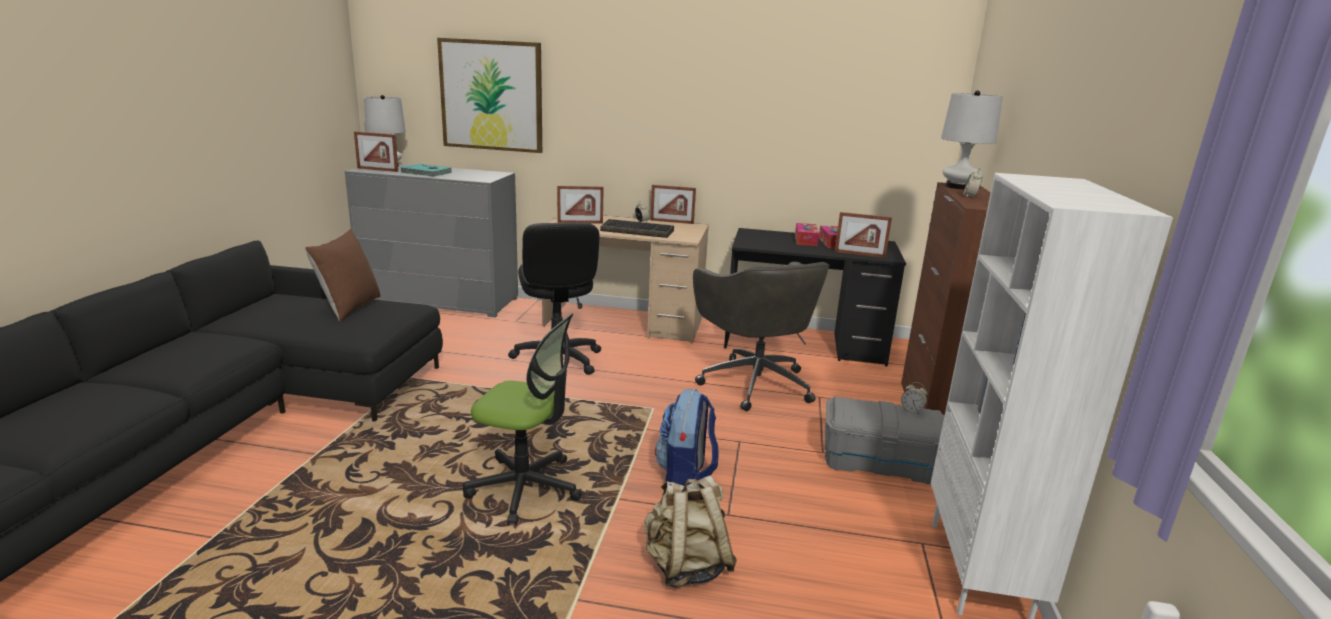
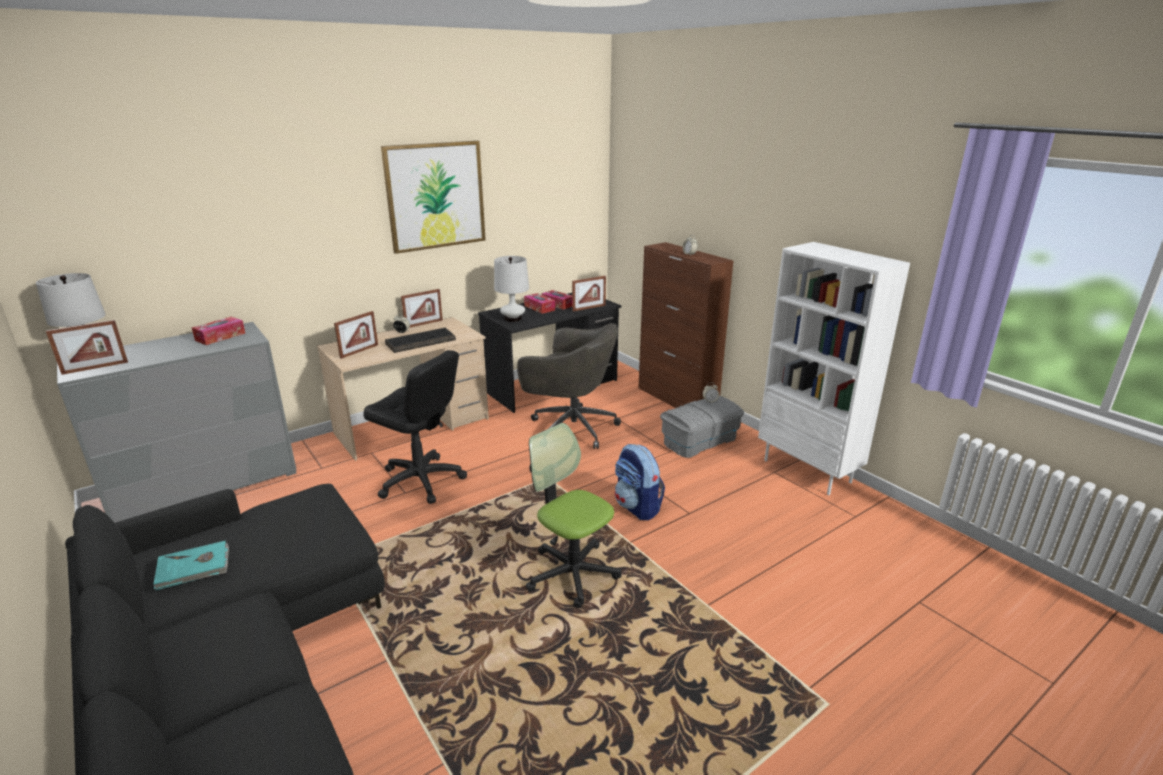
camera: 45 degrees left, 5 degrees up
(349, 307) = (264, 523): brown pillow -> none
(426, 172) = (165, 352): turquoise book -> turquoise book (193, 568)
(473, 174) = (220, 337): none -> tissue box
(491, 95) = (206, 246): picture -> picture (435, 196)
(525, 488) = (572, 573): office chair -> office chair turned 105 degrees counterclockwise
(686, 567) = (718, 552): beige backpack -> none
(959, 187) = (664, 247): white table lamp -> white table lamp (513, 319)

